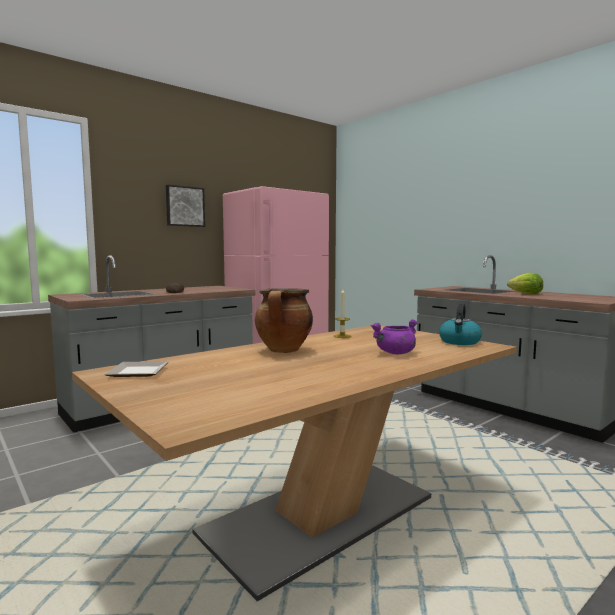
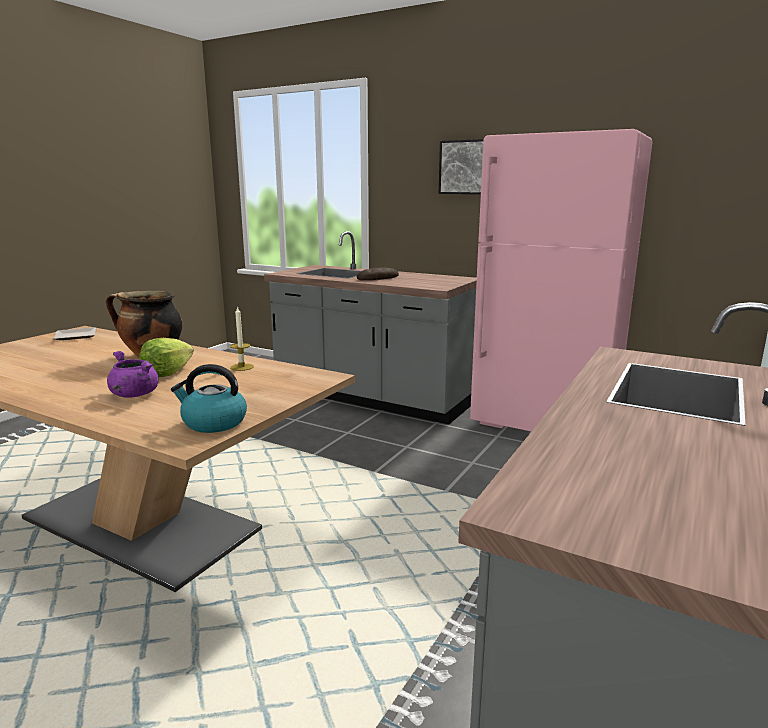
camera: 70 degrees right, 10 degrees up
(525, 294) = (659, 432): lettuce -> lettuce (167, 373)

